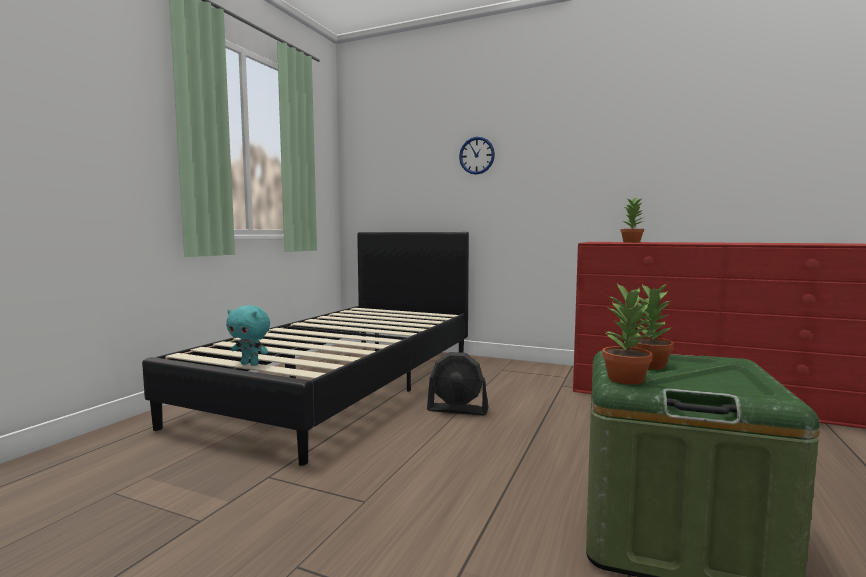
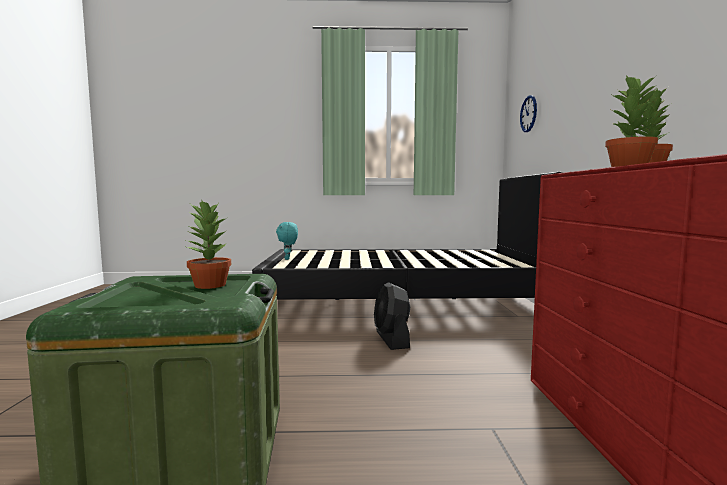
camera: 65 degrees right, 0 degrees up
(476, 155) = (579, 76): wall clock -> wall clock (528, 114)
(625, 379) = (145, 277): potted plant -> potted plant (630, 166)

